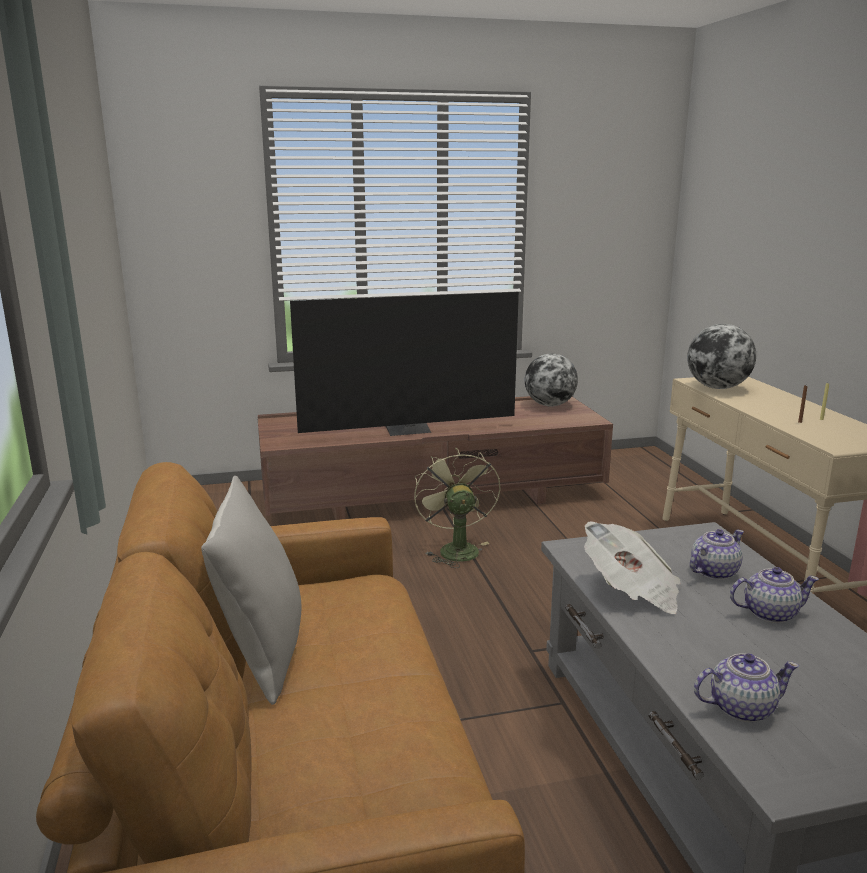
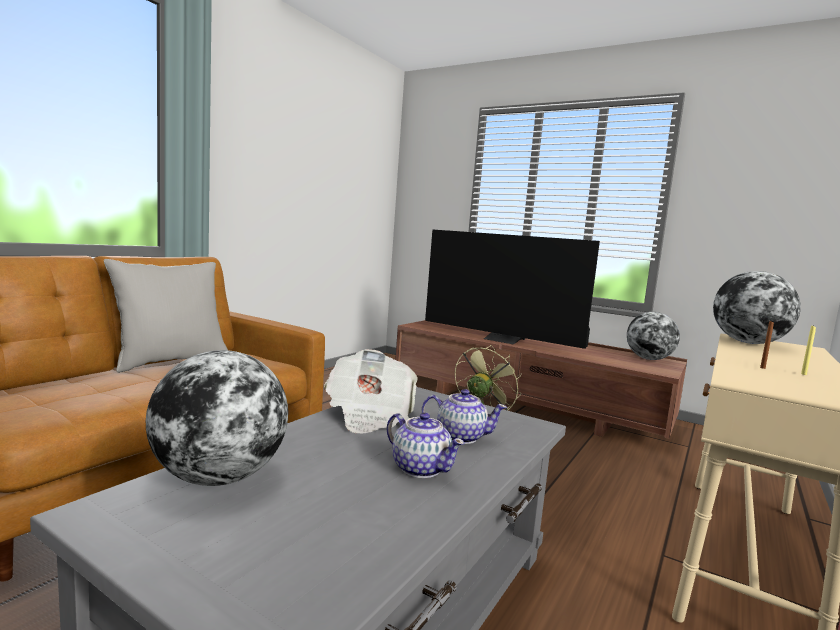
camera: 45 degrees right, 10 degrees down
(740, 708) = (219, 478): teapot -> globe

